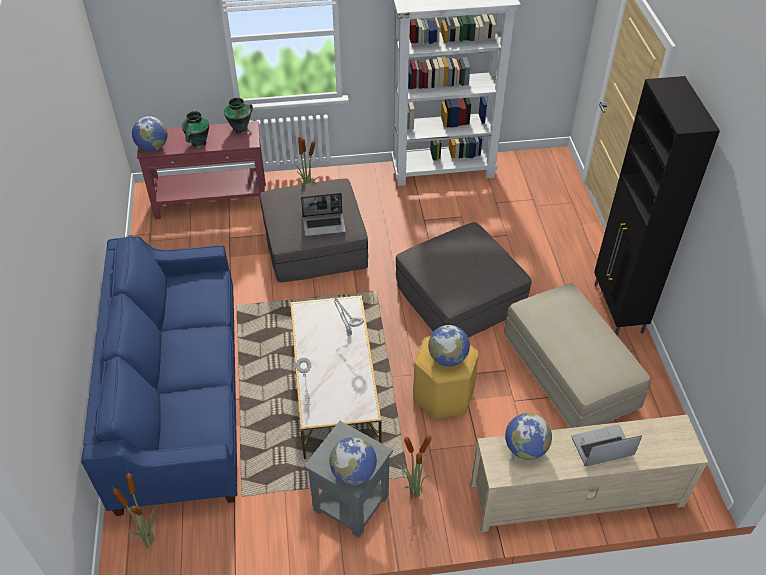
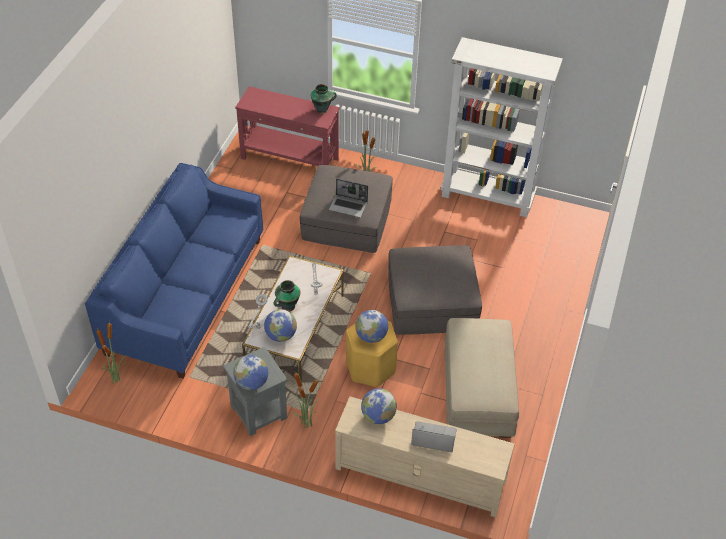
camera: 25 degrees right, 0 degrees up
(153, 147) = (250, 103): globe -> globe (281, 335)
(198, 144) = (284, 111): vase -> vase (287, 306)
(618, 309) = (553, 359): black cabinet -> none

